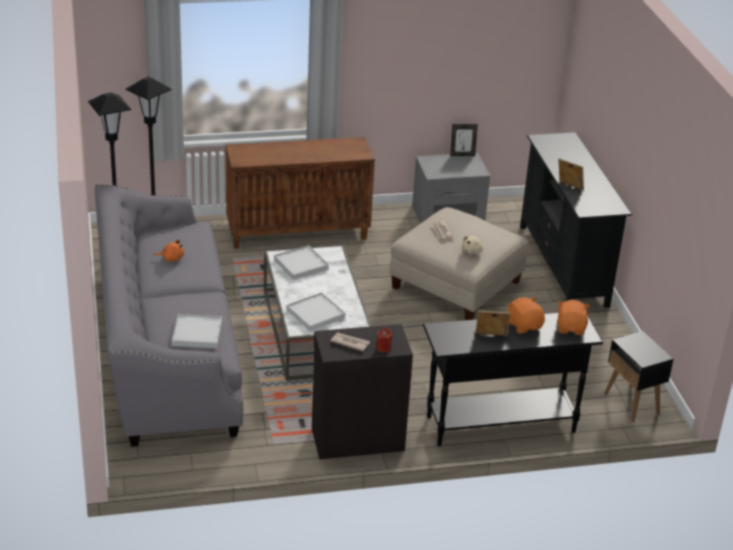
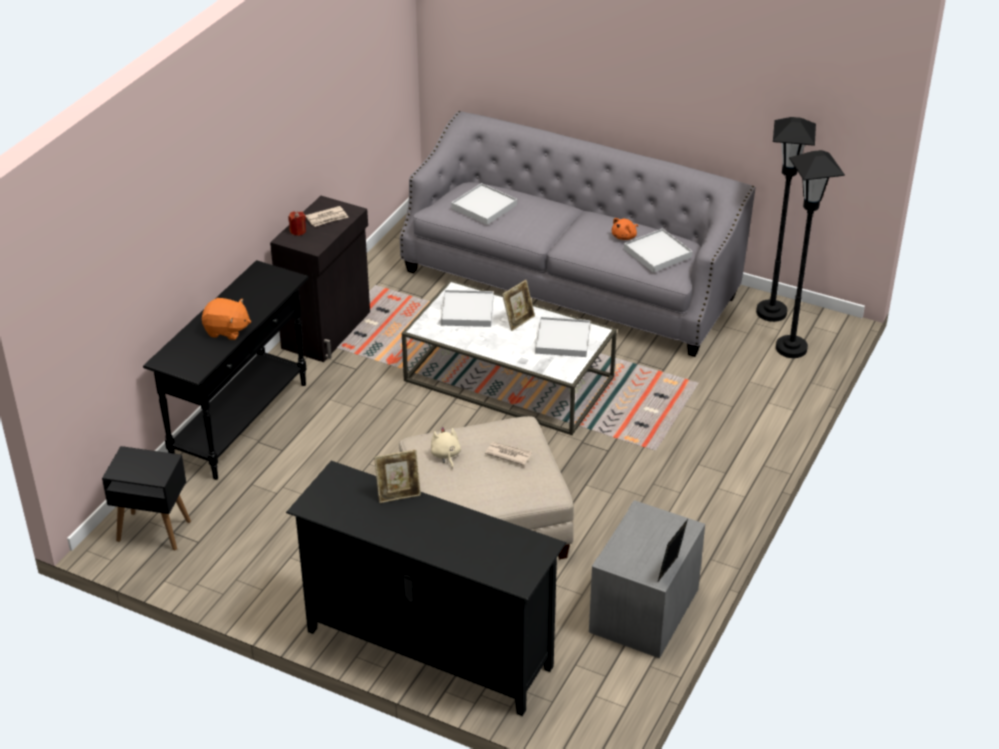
camera: 130 degrees right, 5 degrees up
(179, 238) = (657, 253): none -> white tray
(298, 232) = (713, 455): brown cabinet -> none
(490, 337) = (238, 301): picture frame -> picture frame (518, 320)
(571, 328) = (185, 357): orange plush toy -> none

